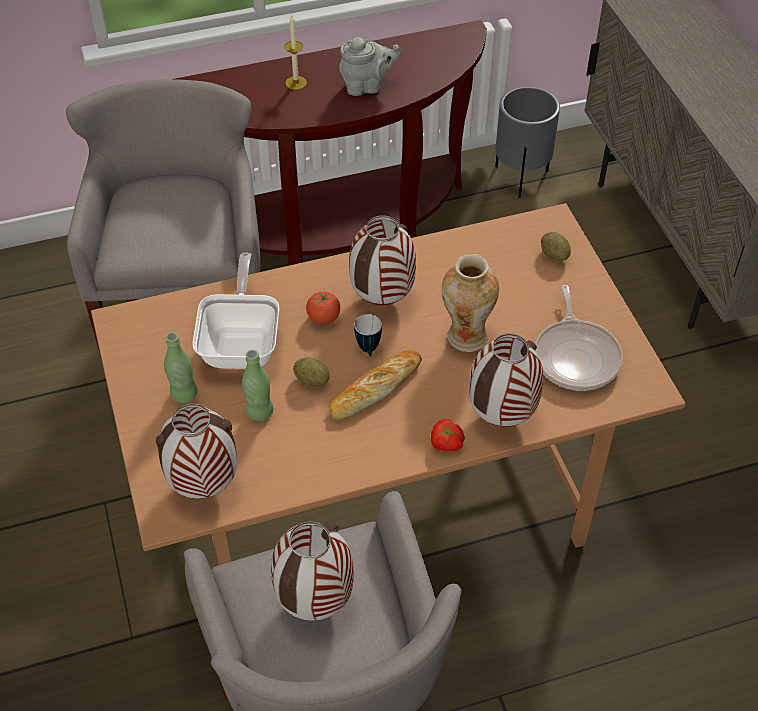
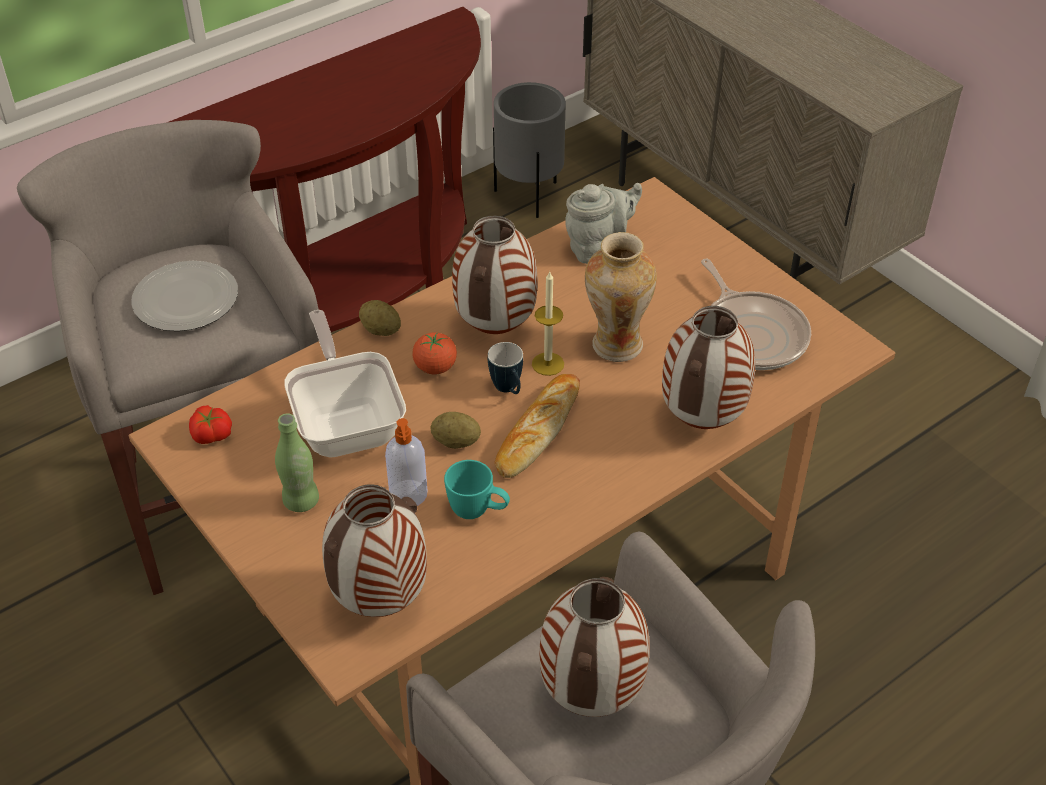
camera: 20 degrees left, 5 degrees down
(170, 216) = (185, 299): none -> plate
(259, 412) = (408, 495): green bottle -> soap dispenser
(296, 83) = (275, 115): candle -> candle (548, 364)
(303, 439) = (478, 511): none -> turquoise mug
(367, 86) = (364, 101): grey teapot -> grey teapot (599, 247)
(446, 443) = (653, 468): tomato -> tomato (211, 435)
(554, 255) = (670, 234): potato -> potato (381, 330)

